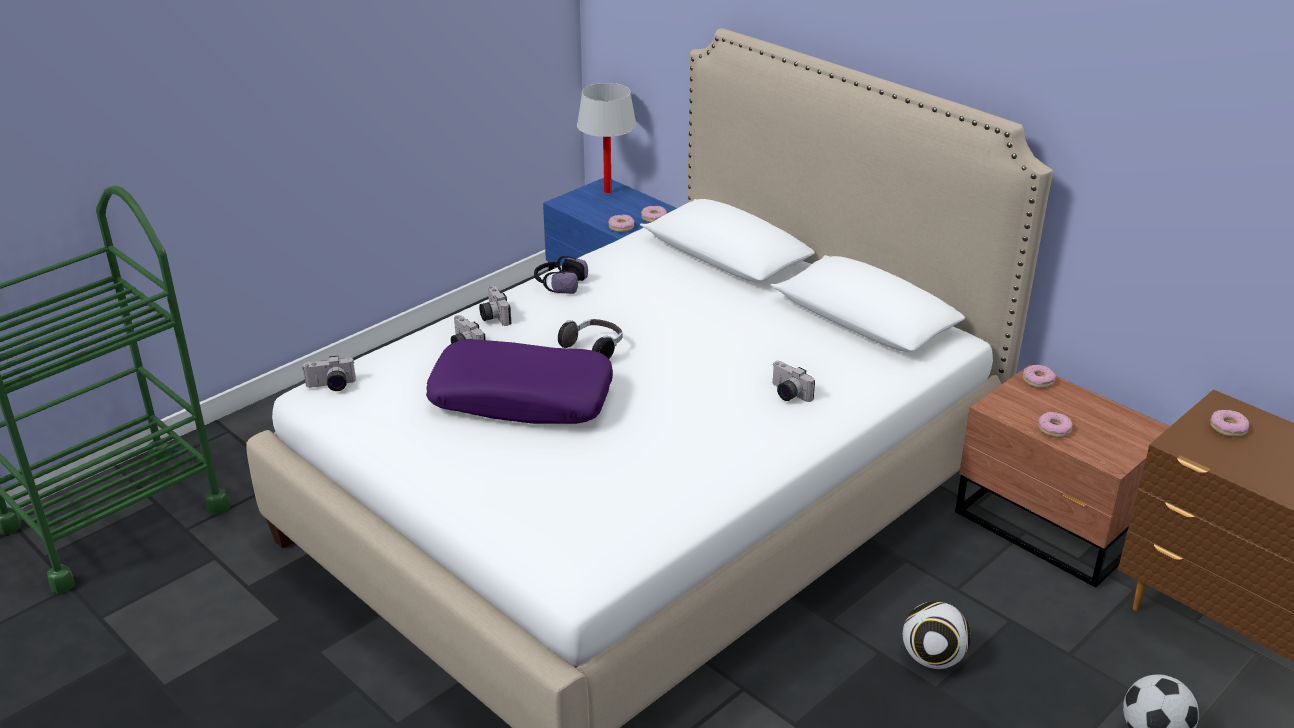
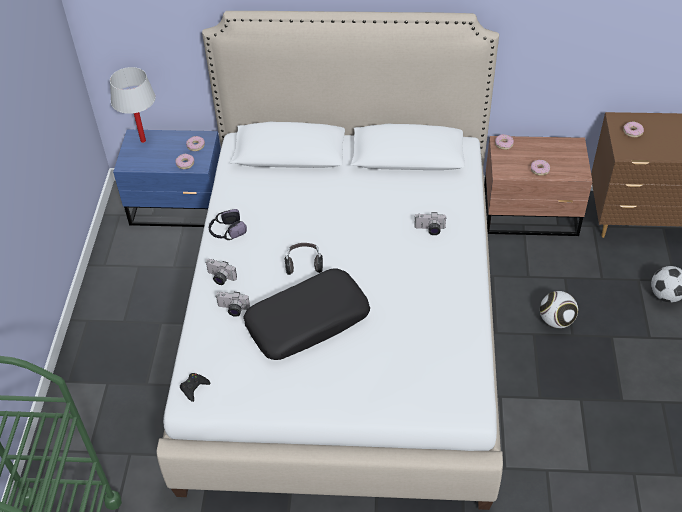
camera: 40 degrees left, 15 degrees up
(331, 386) = (194, 388): camera -> black game controller
(522, 398) = (307, 321): purple pillow -> black pillow

